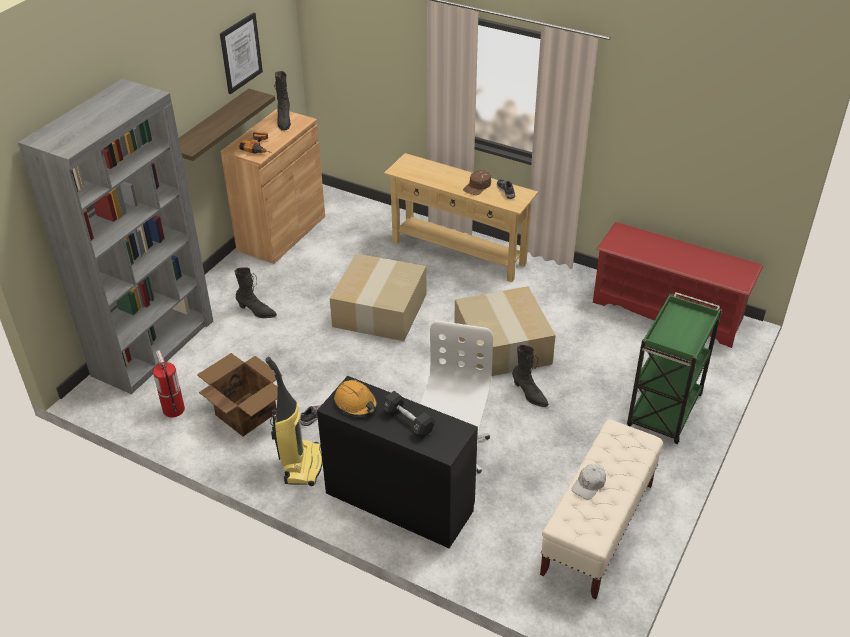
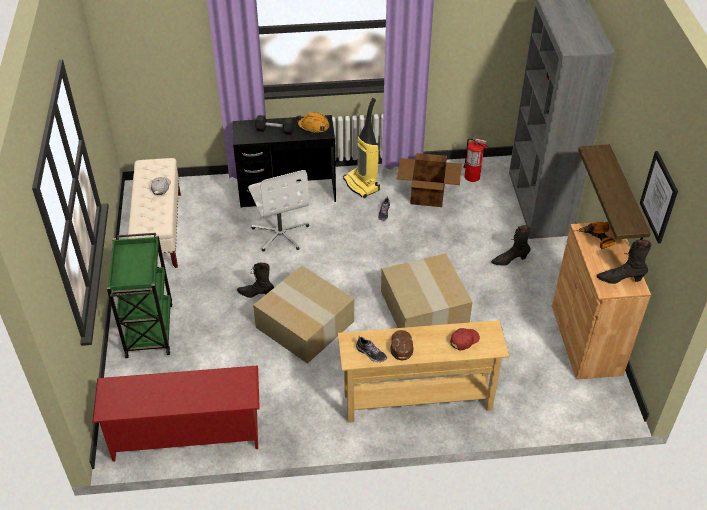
camera: 145 degrees right, 5 degrees up
(284, 121) = (620, 279): black boot -> black boot turned 45 degrees counterclockwise
(426, 171) = (464, 341): none -> red cap

